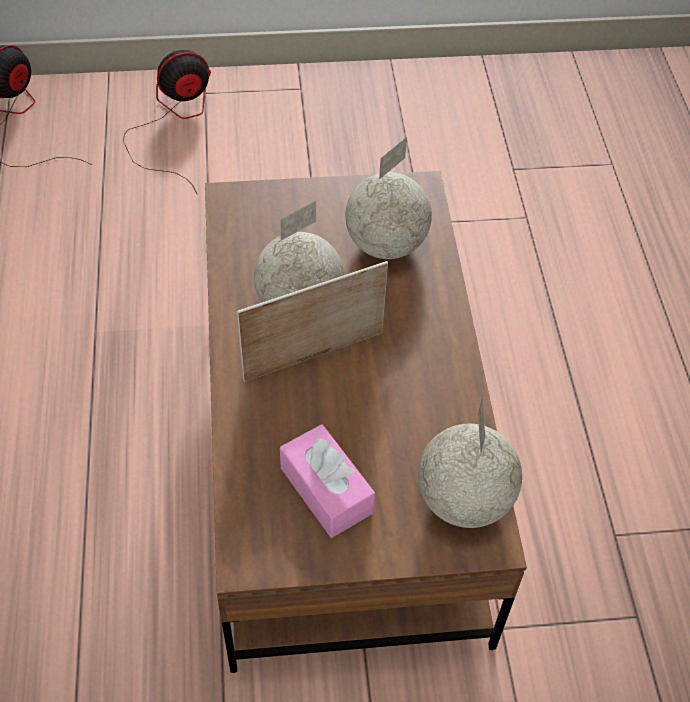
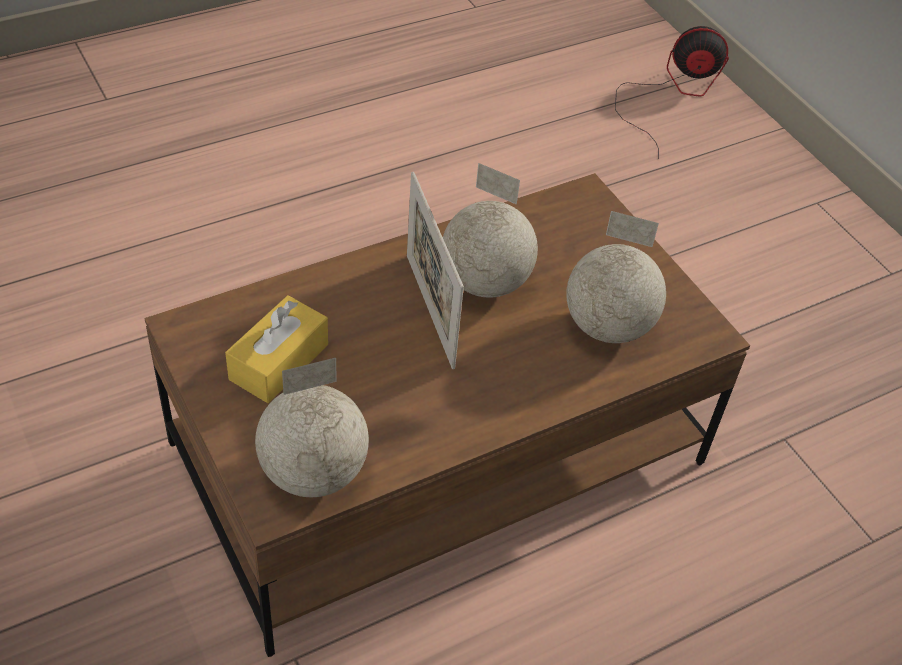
camera: 65 degrees right, 5 degrees down
(175, 123) = (757, 195): fan -> none
(313, 356) = (429, 310): picture frame -> picture frame turned 150 degrees counterclockwise
(326, 490) = (279, 362): pink tissue box -> yellow tissue box

